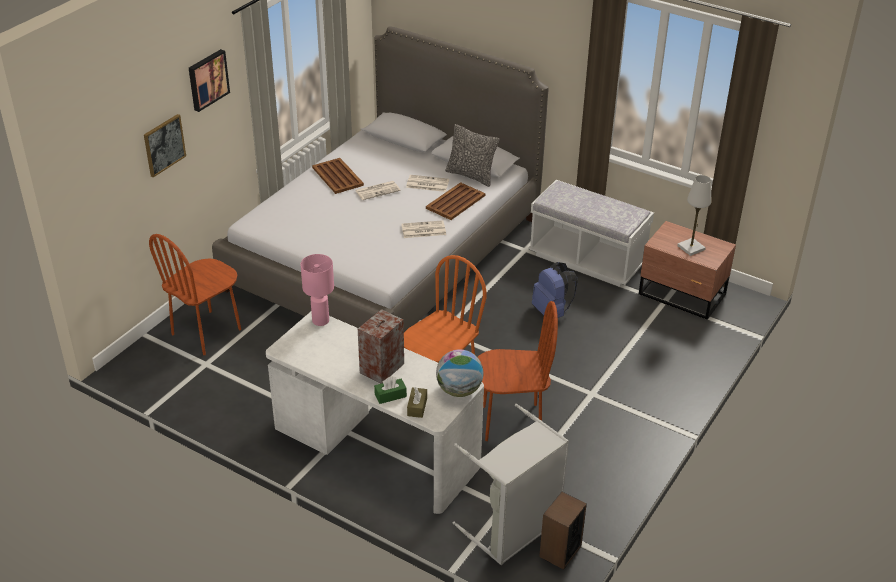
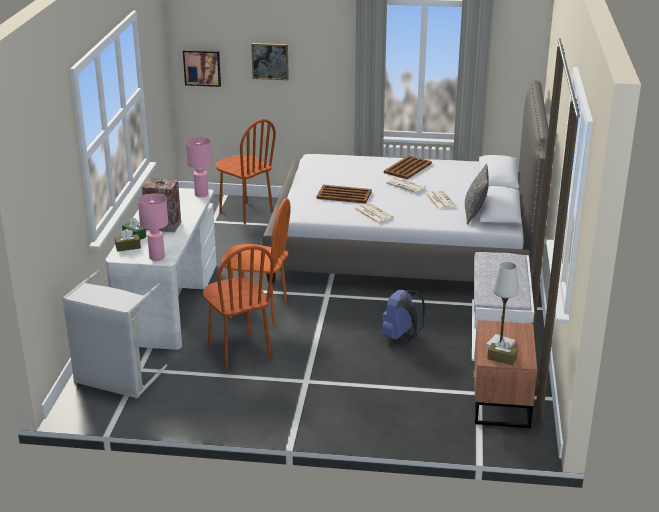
camera: 65 degrees right, 10 degrees down
(206, 332) = (245, 212): brown chair -> brown chair turned 150 degrees counterclockwise
(207, 79) = (323, 32): picture -> picture (202, 67)
(455, 202) = (426, 216): brown tray -> brown tray (343, 195)
(459, 390) = (157, 257): globe -> pink table lamp
(560, 551) = (102, 406): speaker -> none
(712, 255) = (501, 358): none -> brown tissue box

